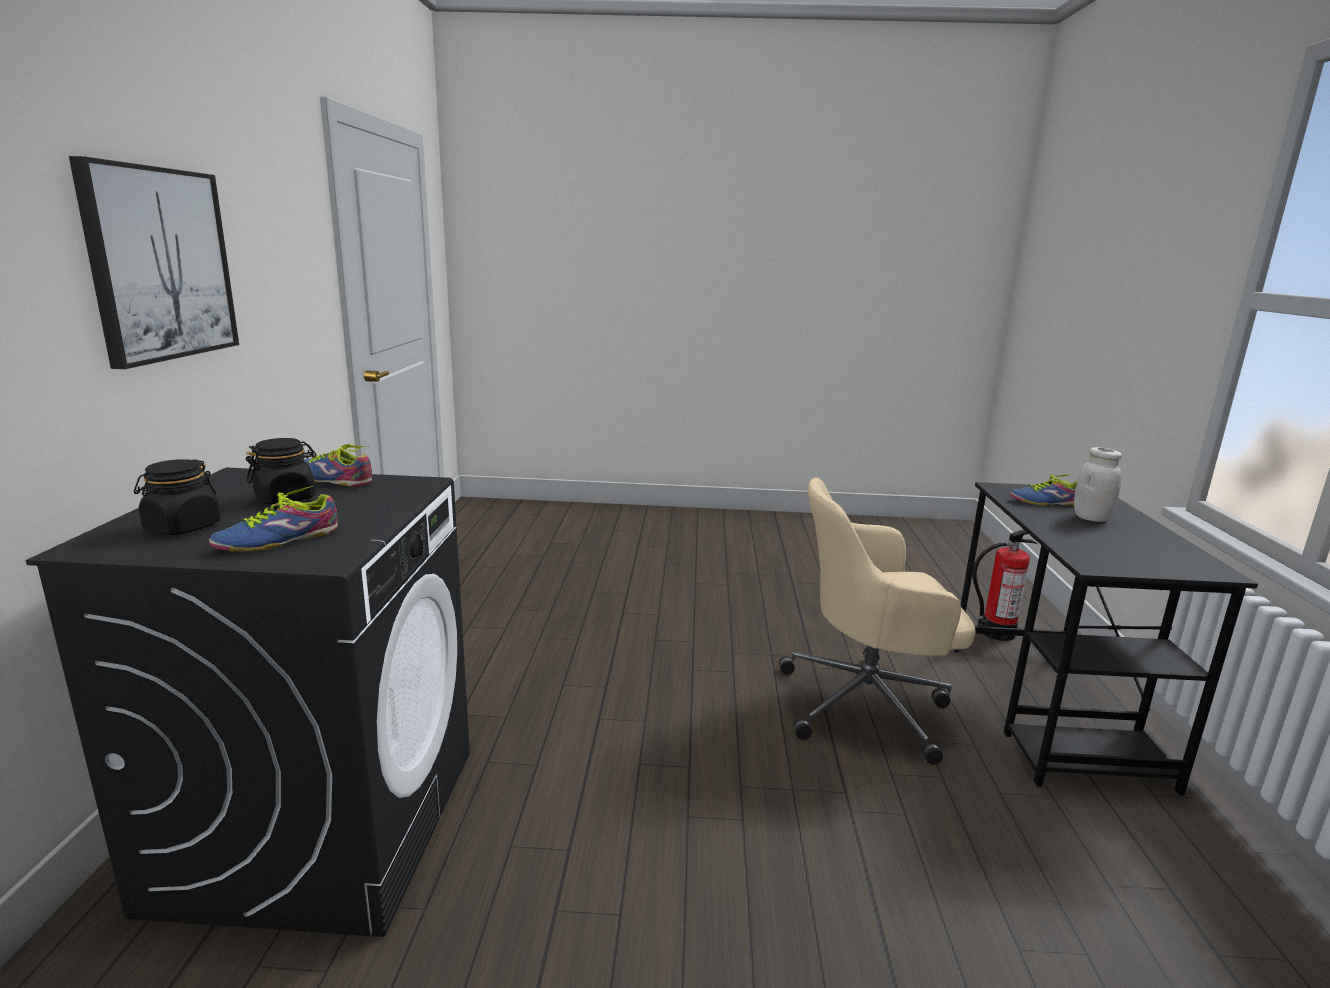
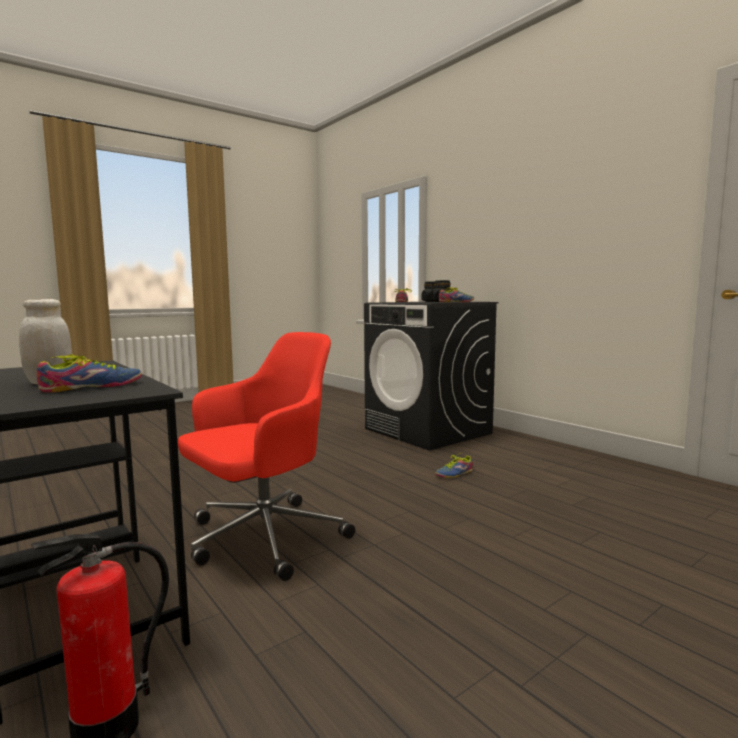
camera: 140 degrees right, 10 degrees down
(160, 264) = (525, 220): picture -> none
(550, 692) = (453, 473): none -> shoe
(868, 705) = (263, 538): beige office chair -> red office chair

